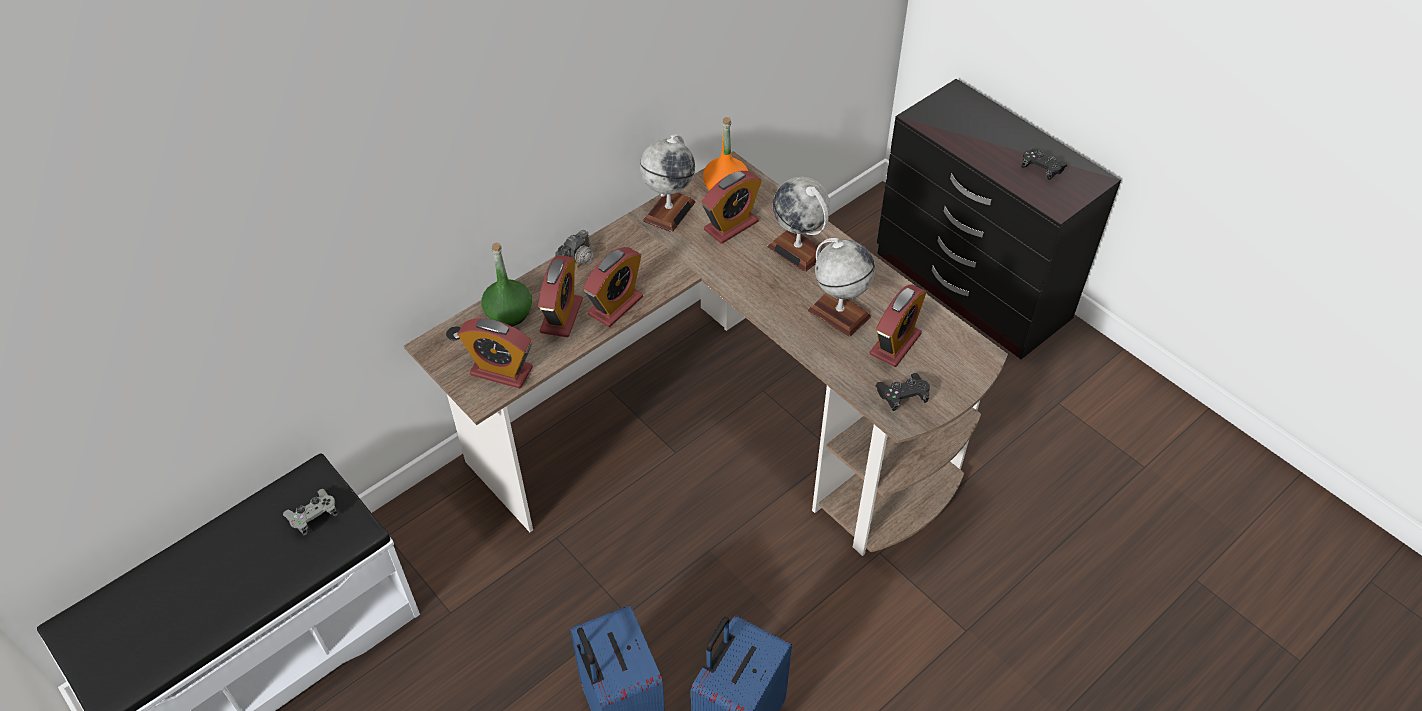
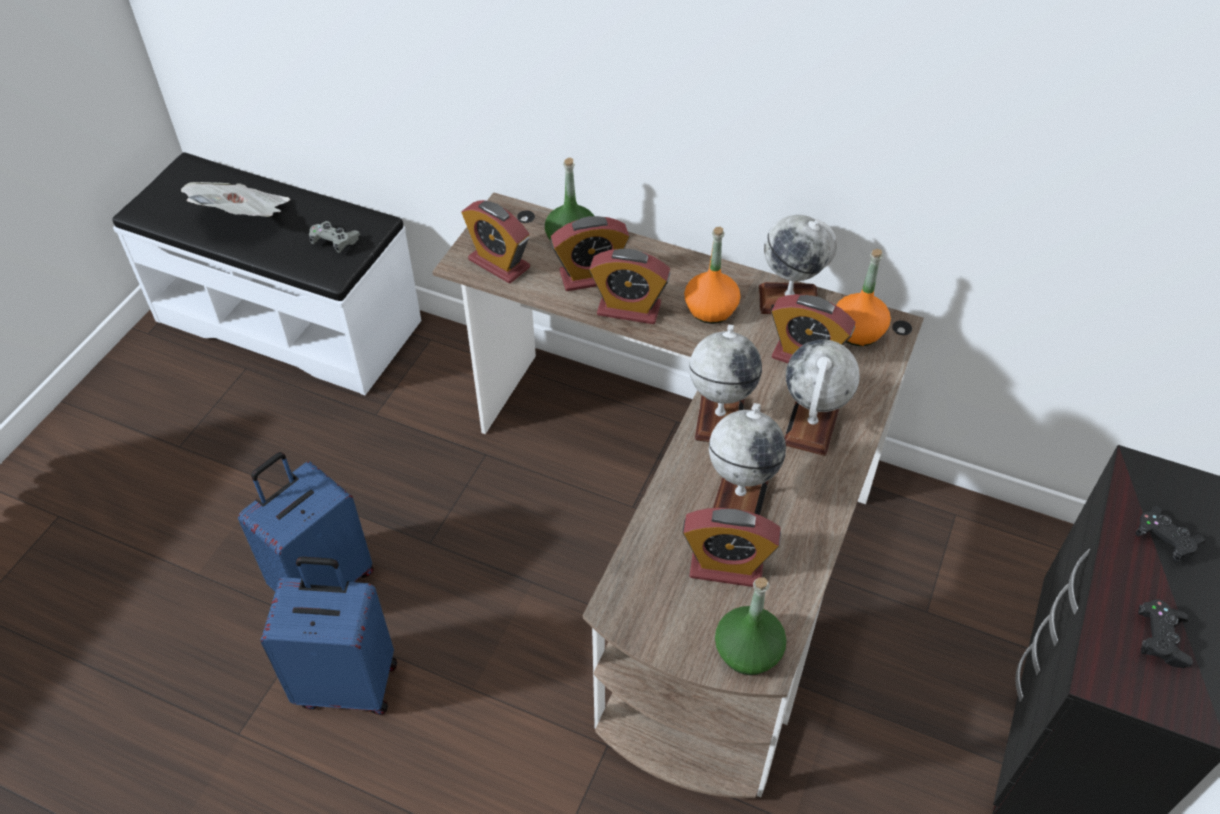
camera: 65 degrees right, 0 degrees up
(209, 589) = (244, 218): none -> newspaper
(501, 371) = (499, 263): alarm clock -> alarm clock turned 45 degrees counterclockwise
(582, 257) = (676, 261): camera -> none
(649, 258) = (710, 309): none -> orange bottle
(760, 295) = (719, 417): none -> globe
(902, 396) = (649, 599): black game controller -> black game controller (1164, 540)
(968, 360) = (747, 651): none -> green bottle

